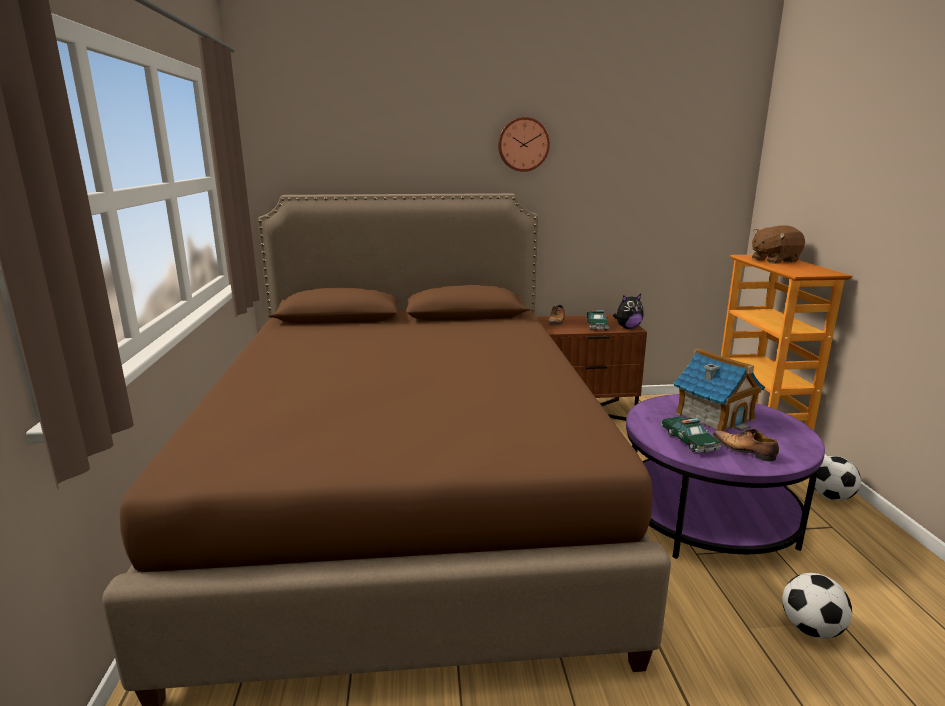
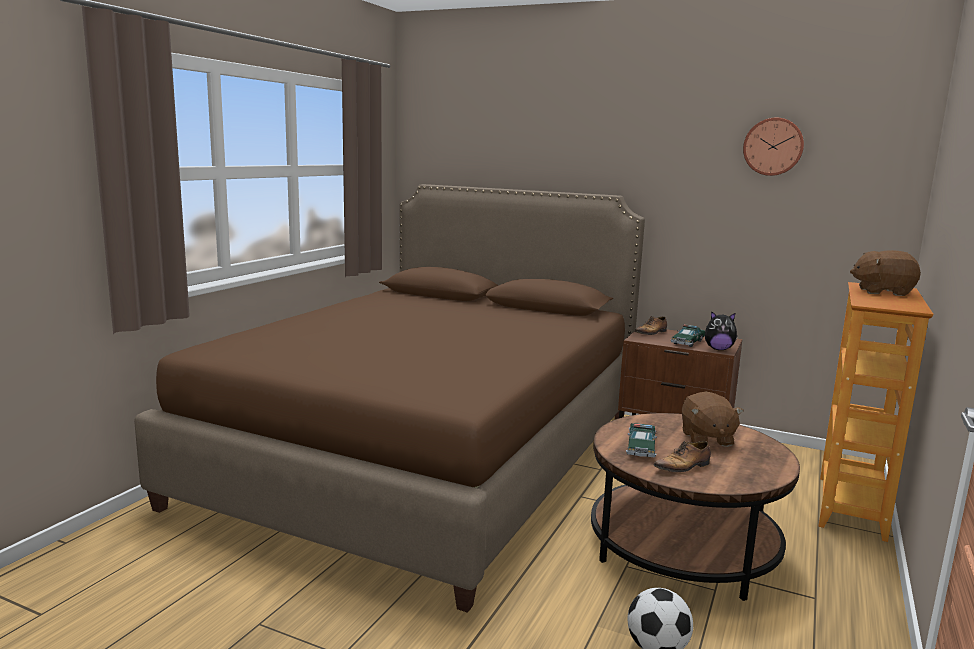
camera: 30 degrees right, 5 degrees down
(523, 144) = (639, 148): wall clock -> wall clock (773, 146)
(707, 515) = (683, 546): purple coffee table -> brown coffee table
(714, 416) = (706, 439): toy house -> brown plush toy
(744, 450) = (683, 467): shoe -> shoe turned 105 degrees counterclockwise
(830, 497) = (858, 577): football -> none

